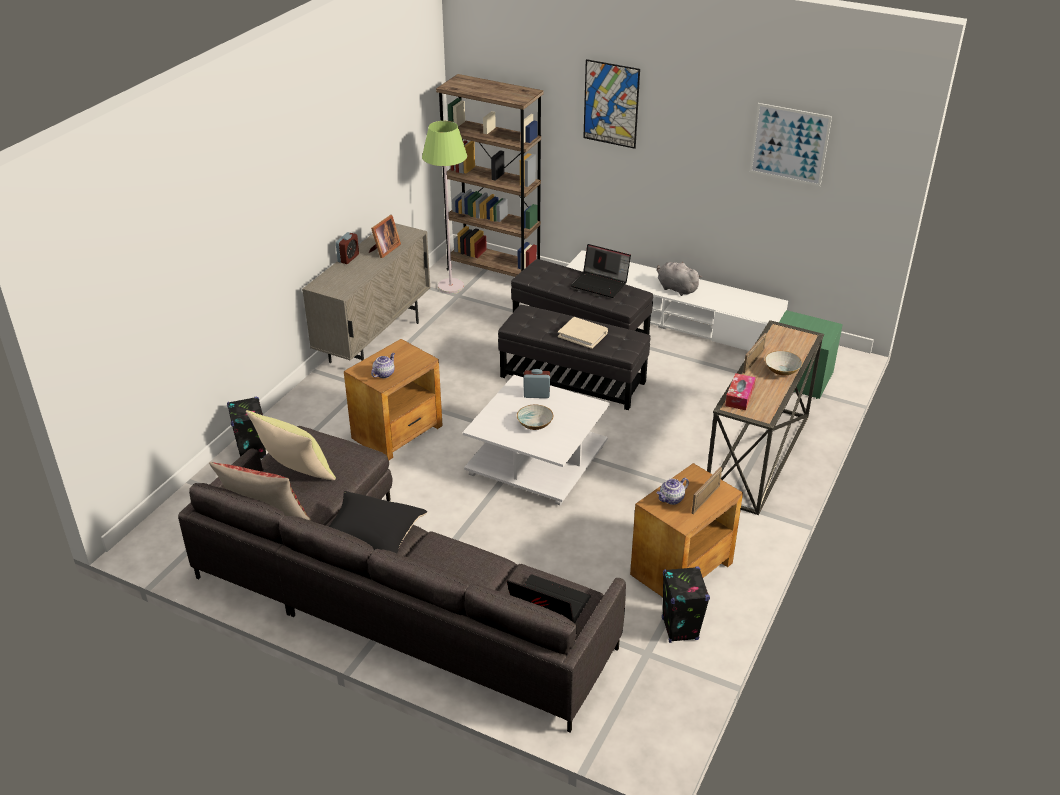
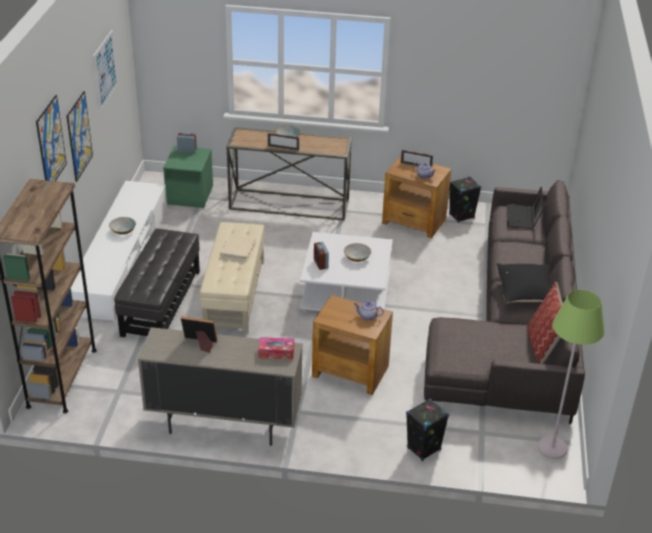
camera: 110 degrees left, 0 degrees up
(295, 472) = (488, 349): yellow pillow -> none
(348, 258) = (225, 362): alarm clock -> alarm clock (187, 150)
(450, 286) = (102, 400): green floor lamp -> green floor lamp (552, 448)
(573, 379) = (234, 294): black ottoman -> beige ottoman
(601, 284) = (153, 253): laptop -> none
(676, 288) = (123, 231): grey plush toy -> bowl
(681, 152) = (79, 136): none -> picture
(739, 397) = (326, 149): tissue box -> tissue box (276, 352)

